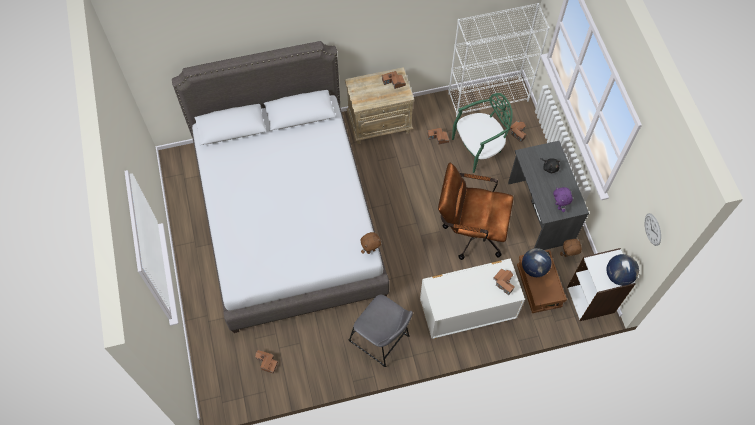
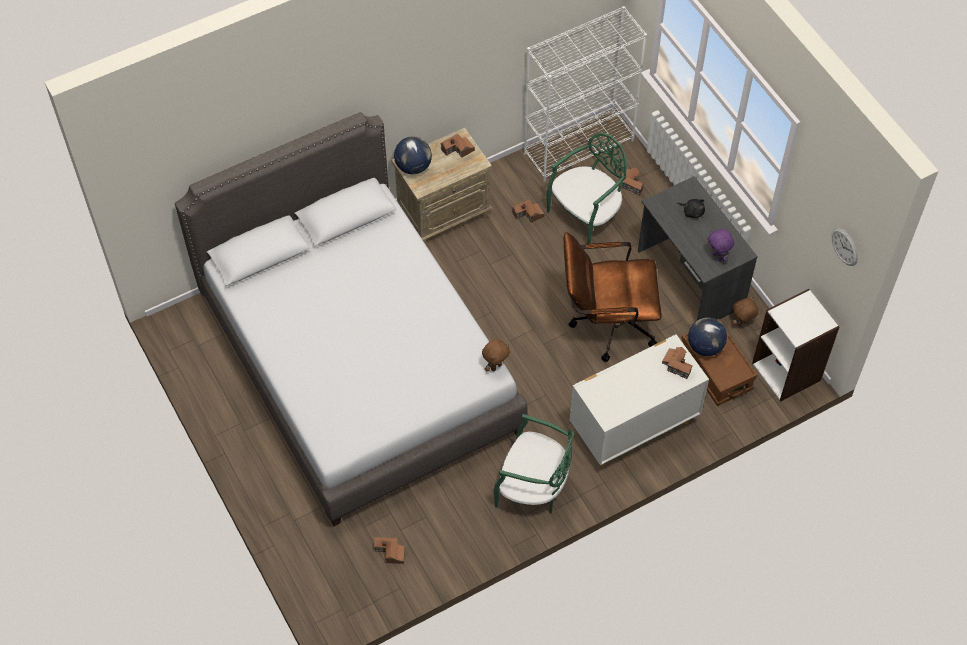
camera: 15 degrees left, 5 degrees down
(381, 341) = (533, 488): grey stool -> green chair
(618, 276) = (816, 322): globe -> globe (413, 166)

